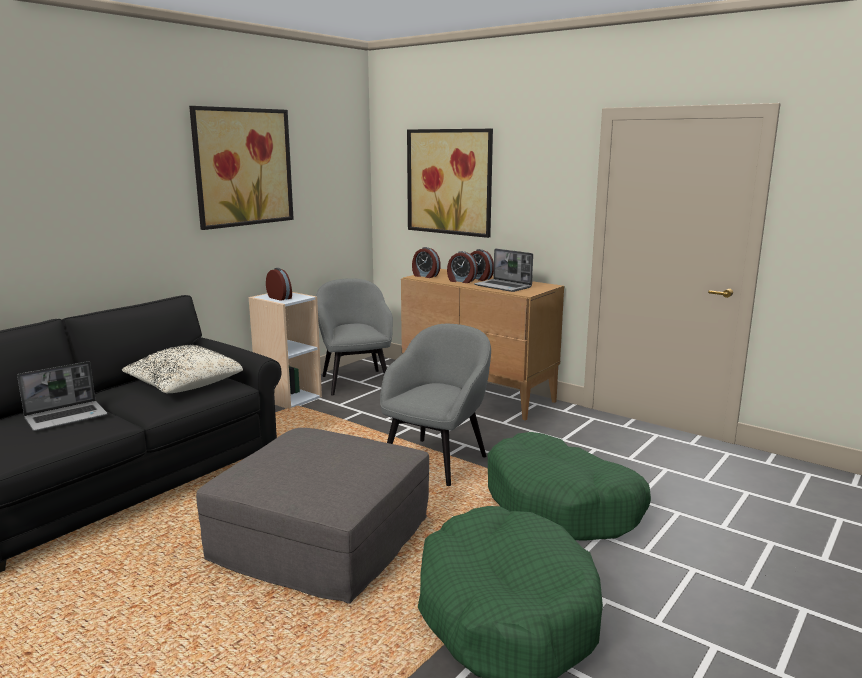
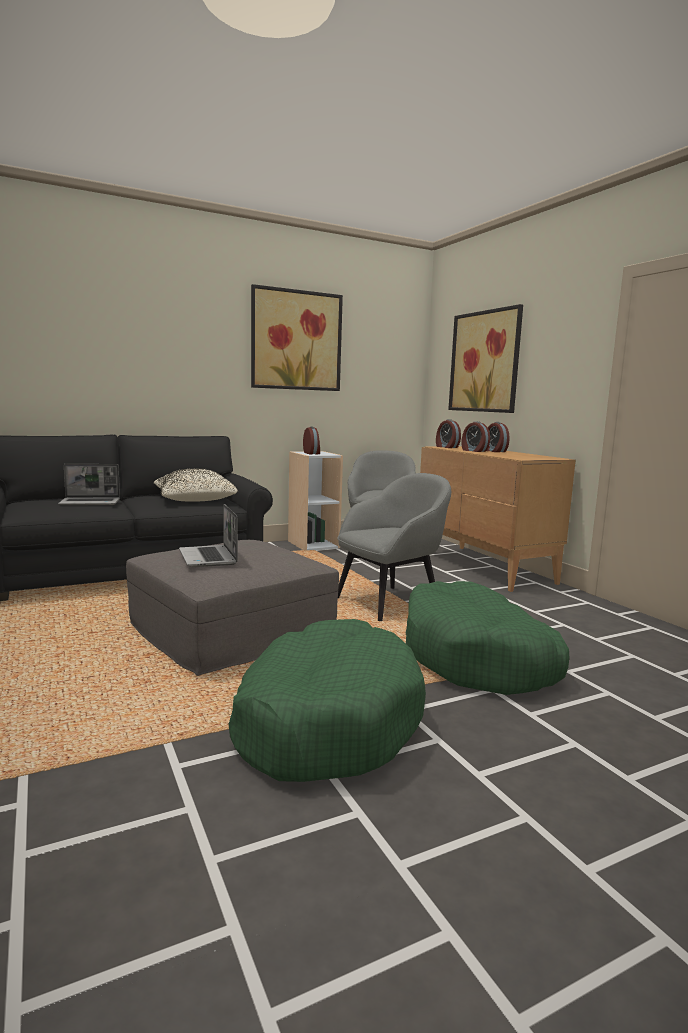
camera: 25 degrees right, 5 degrees down
(503, 286) = (508, 455): laptop -> laptop (209, 558)

